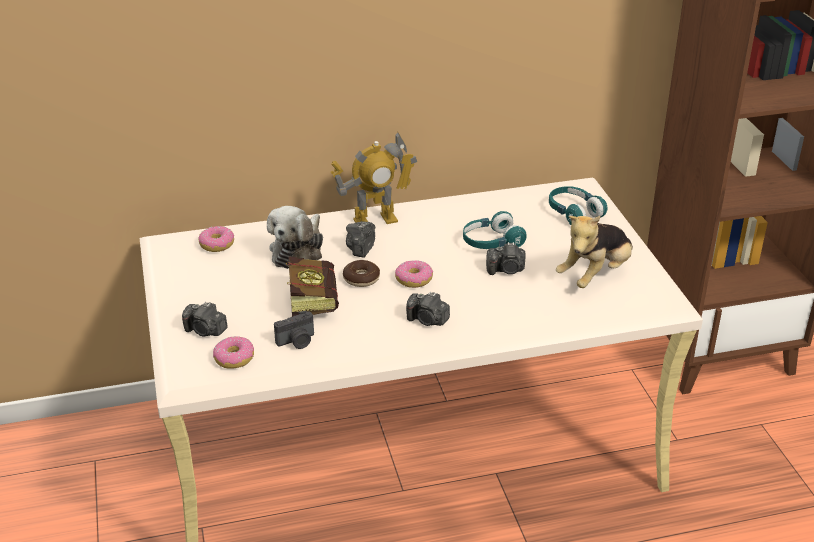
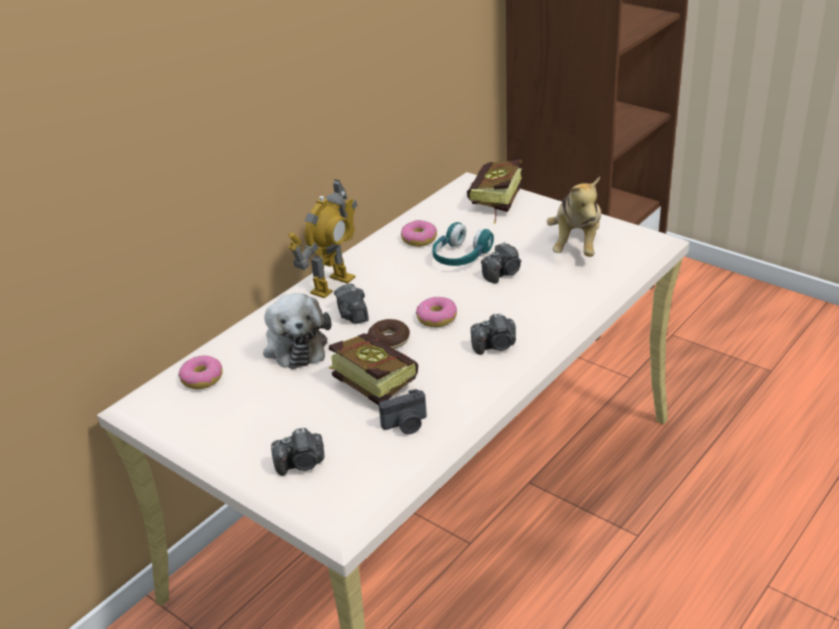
camera: 35 degrees left, 0 degrees up
(234, 358) = (366, 473): donut -> donut (419, 239)
(297, 342) = (406, 425): camera -> camera turned 45 degrees clockwise
(574, 213) = (494, 204): turquoise headphones -> book

